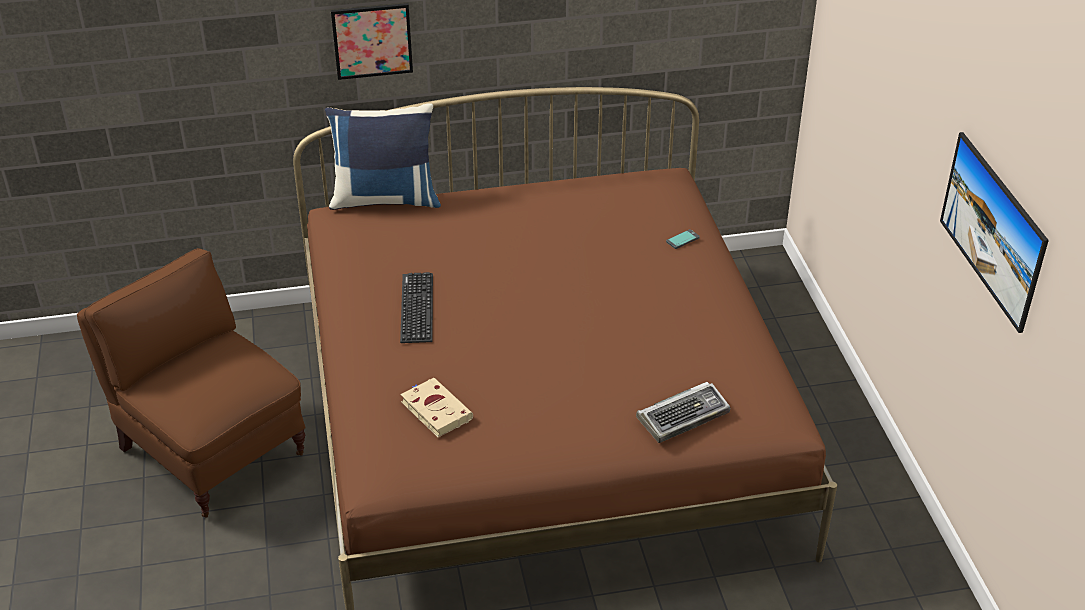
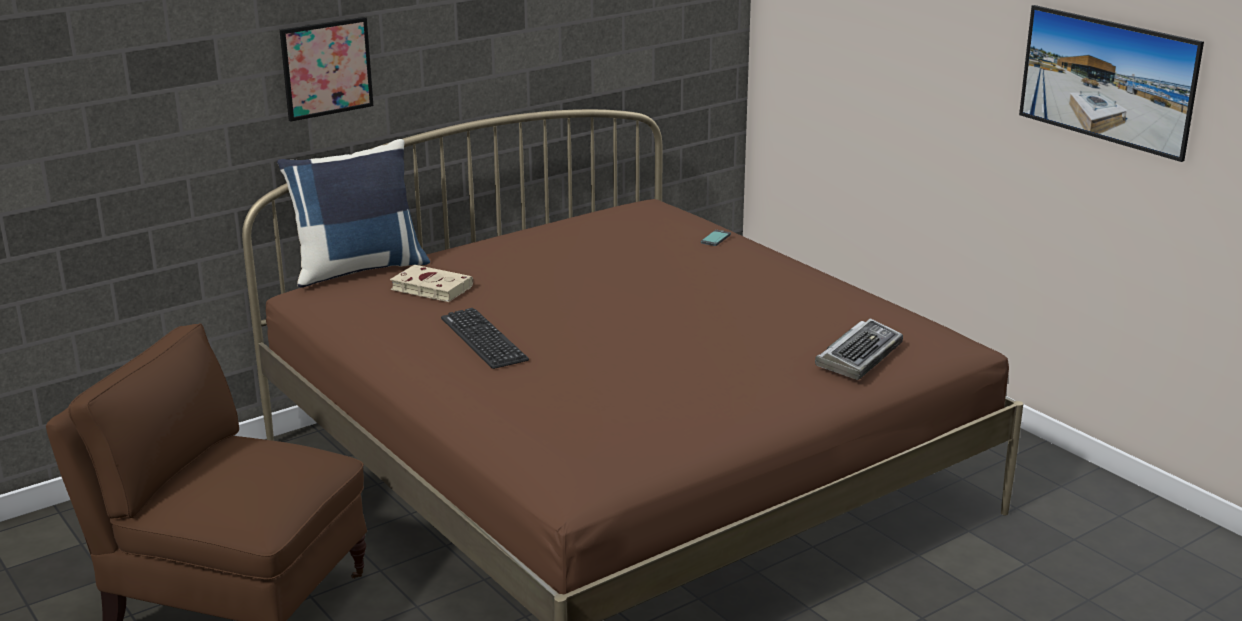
camera: 25 degrees left, 15 degrees down
(435, 410) = (588, 411): beige book -> beige book (429, 288)

